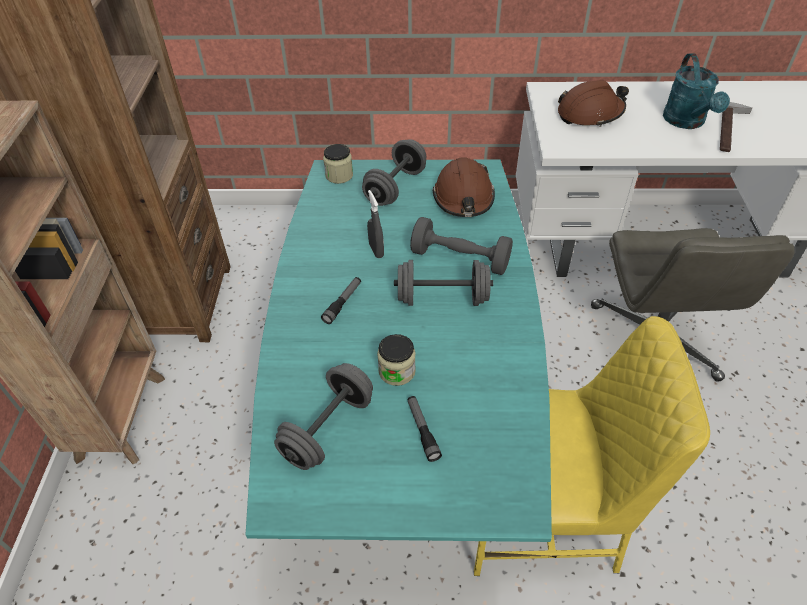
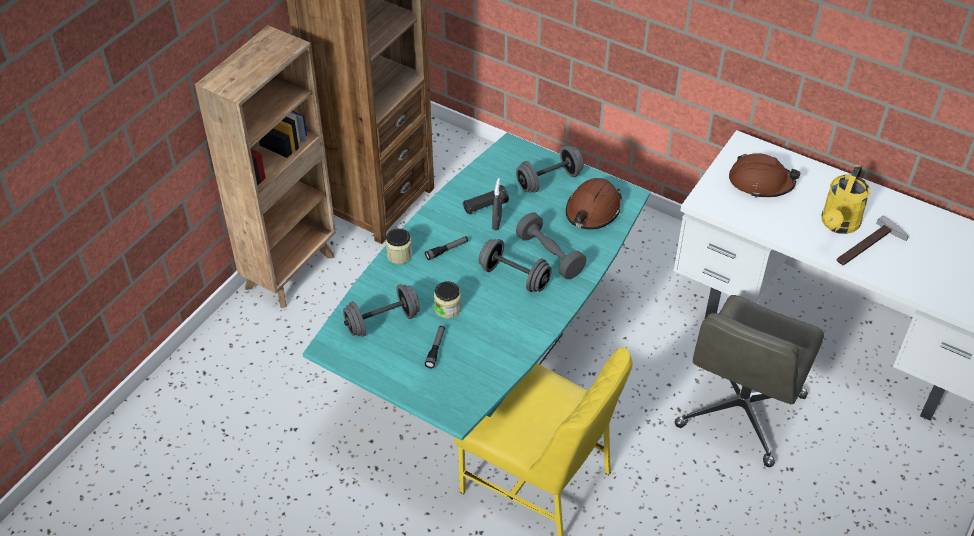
camera: 30 degrees right, 0 degrees up
(339, 175) = (515, 153): jar -> jar (399, 255)
(349, 239) = (485, 207): none -> black flashlight
(687, 122) = (838, 225): turquoise watering can -> yellow watering can

